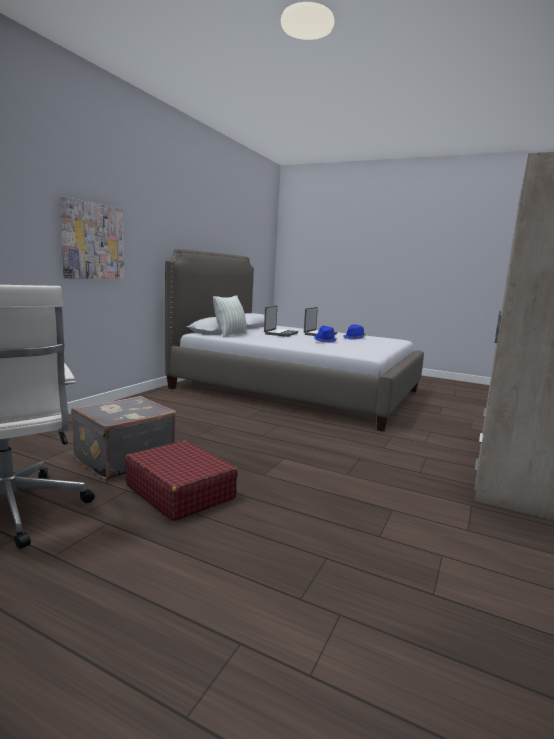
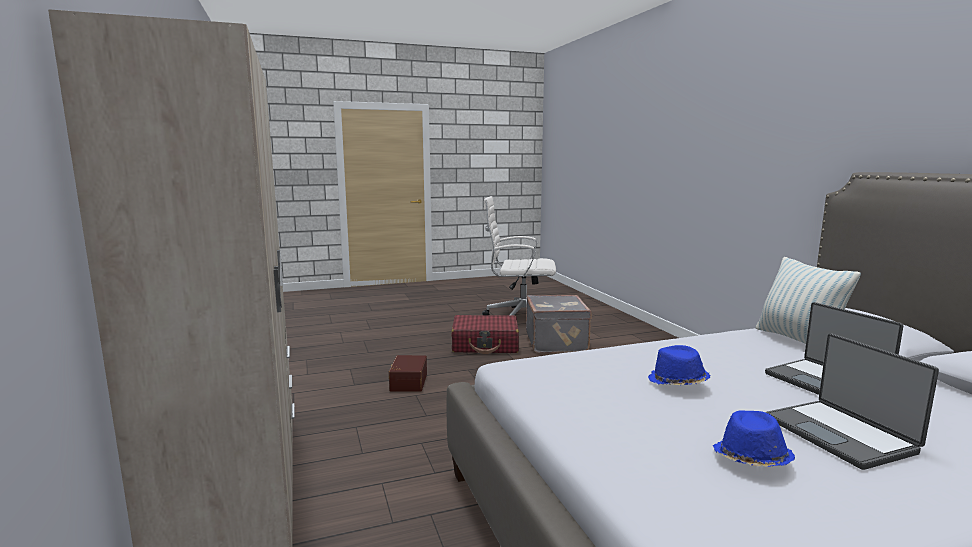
camera: 135 degrees right, 0 degrees up
(93, 241) = (740, 170): picture -> none
(337, 488) = (407, 382): none -> brown storage box

